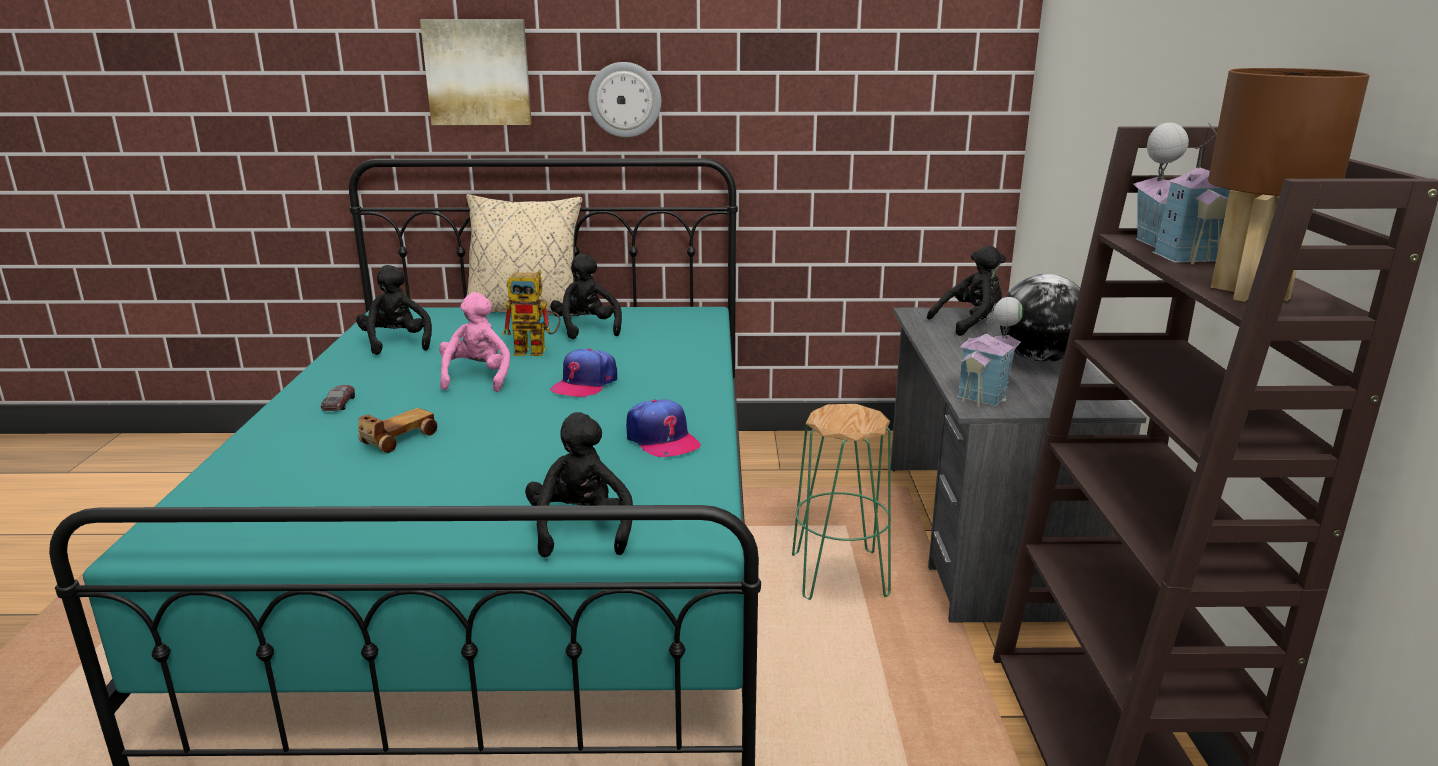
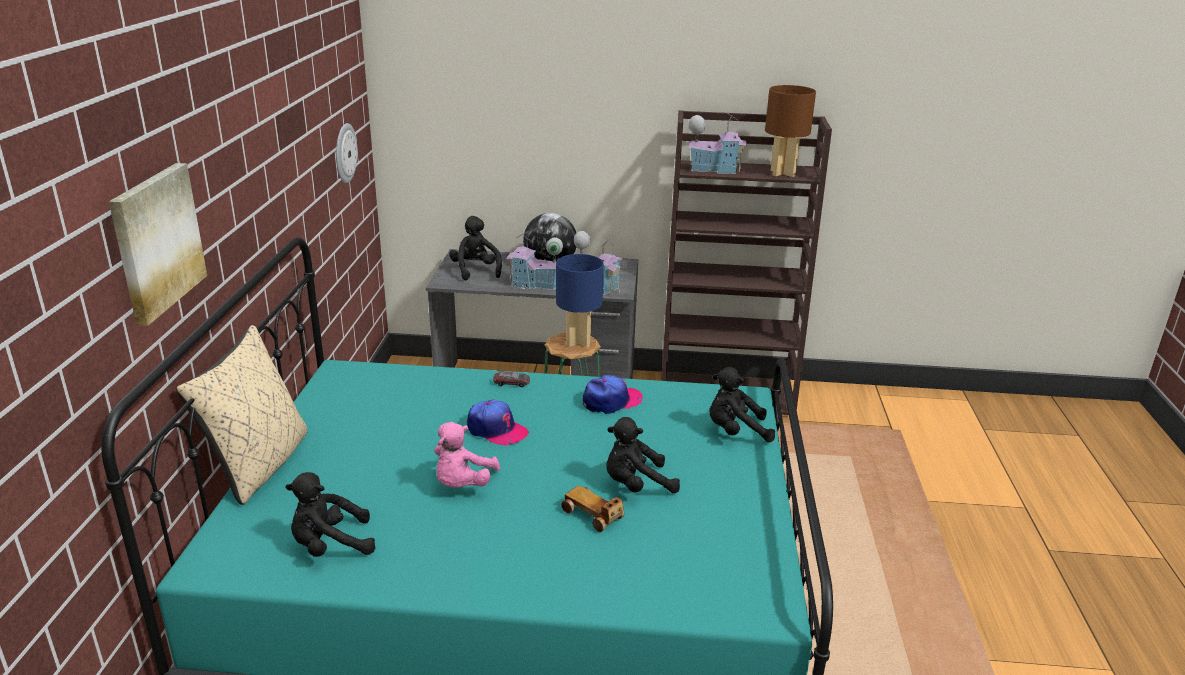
camera: 85 degrees left, 5 degrees up
(339, 403) = (502, 561): toy car -> toy car (511, 382)
(477, 378) = (462, 484): pink plush toy -> pink plush toy turned 75 degrees counterclockwise
(537, 351) = (402, 454): toy robot -> none
(586, 329) = (350, 429): black plush toy -> black plush toy (636, 485)
(625, 99) = (240, 212): wall clock -> wall clock (344, 153)
(851, 420) = (578, 342): none -> blue table lamp
(954, 355) = (535, 285): none -> toy house

